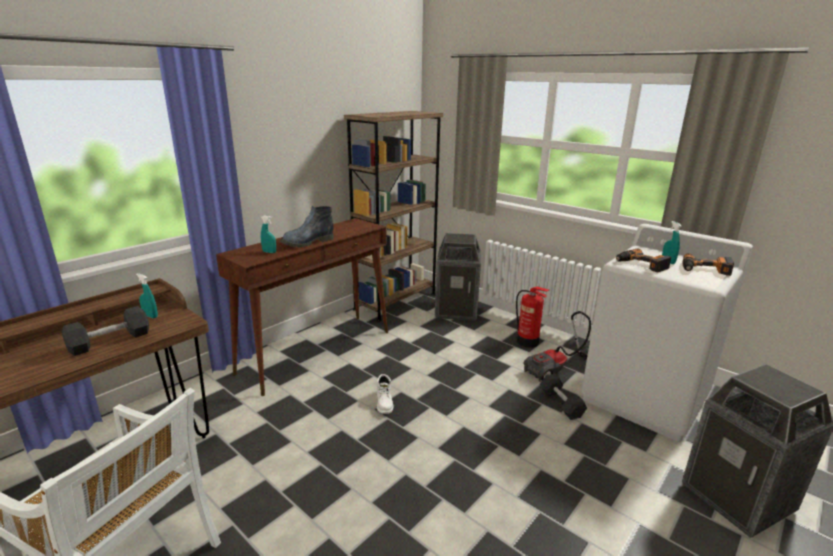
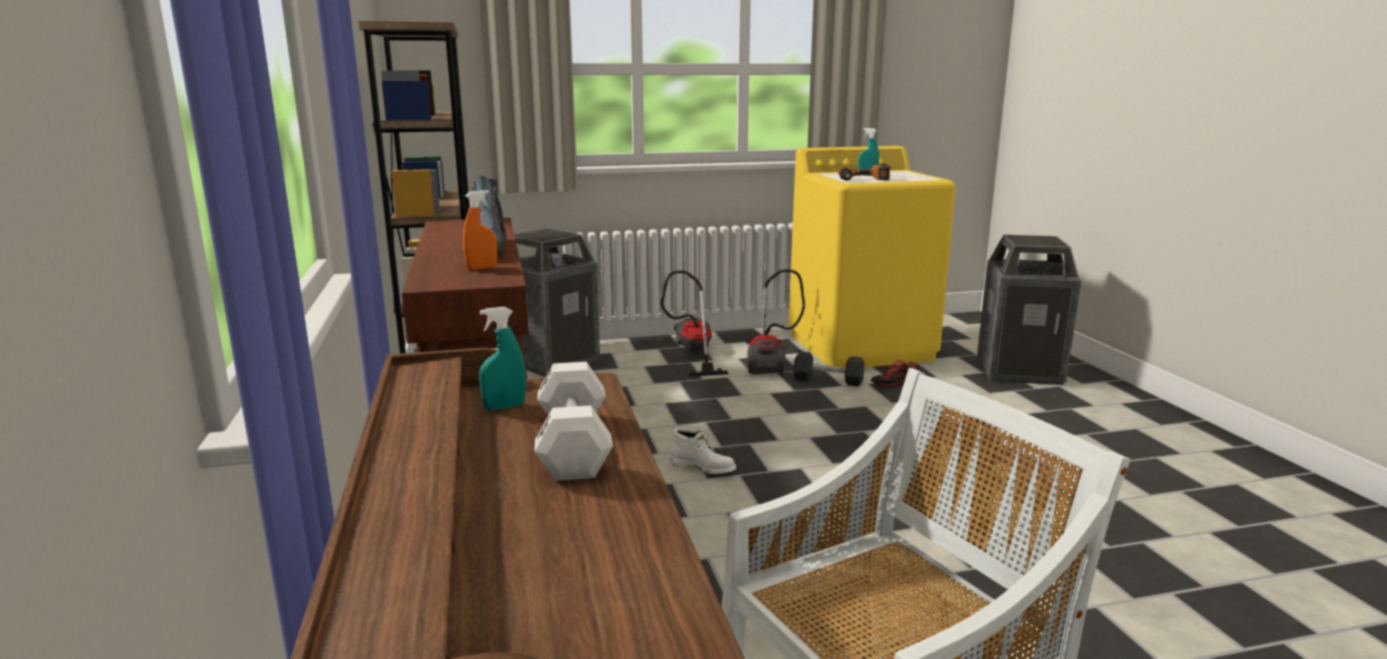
camera: 55 degrees left, 5 degrees down
(110, 341) = (573, 444): black dumbbell -> white dumbbell
(269, 252) = (482, 268): turquoise spray bottle -> orange spray bottle
(528, 342) = (693, 353): fire extinguisher -> vacuum cleaner
(598, 435) = (894, 384): none -> shoe
(645, 398) = (861, 347): white washing machine -> yellow washing machine
(705, 270) = (902, 174): power drill -> none

